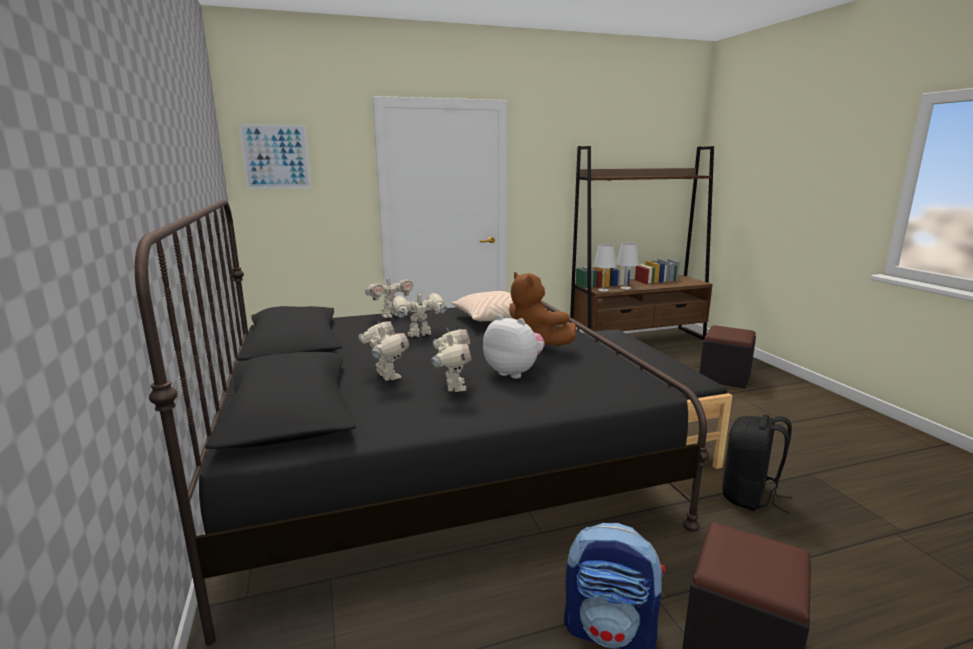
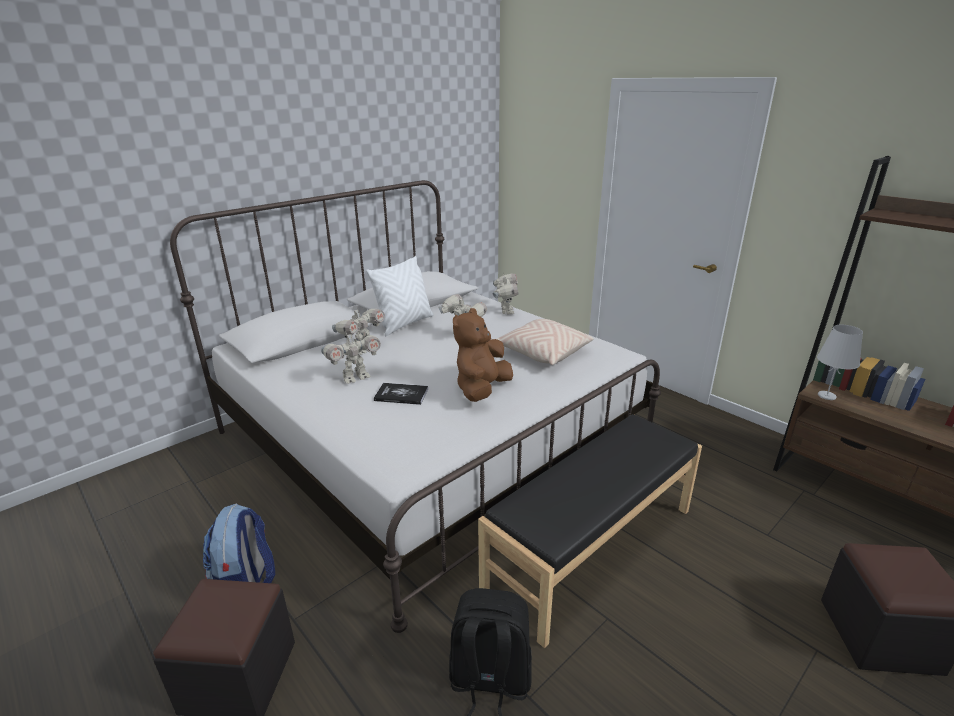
camera: 65 degrees right, 10 degrees up
(276, 157) = (529, 139): picture -> none
(350, 351) = (404, 324): none -> white pillow
(391, 315) = (505, 311): toy robot -> toy robot turned 120 degrees counterclockwise
(431, 459) = (428, 438): black bed -> white bed
(514, 372) = (401, 395): plush toy -> book
(625, 288) = (874, 411): white table lamp -> none

